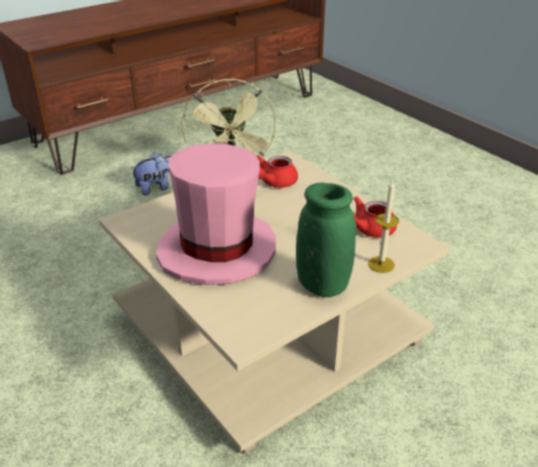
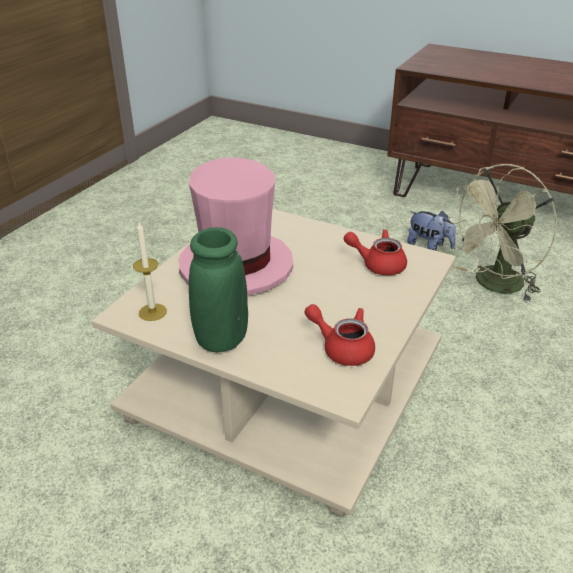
camera: 65 degrees right, 0 degrees up
(381, 264) = (282, 371): candle -> candle (152, 312)

